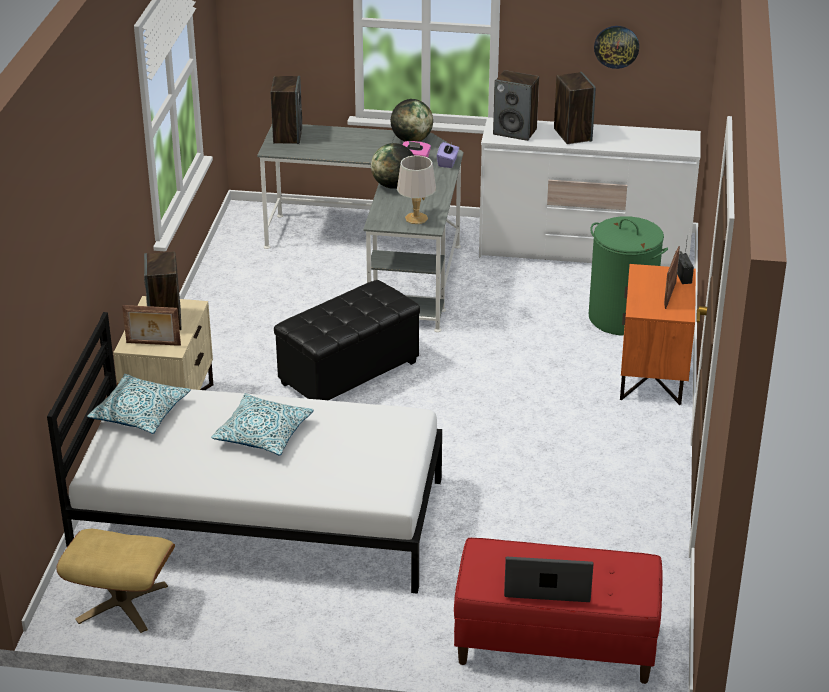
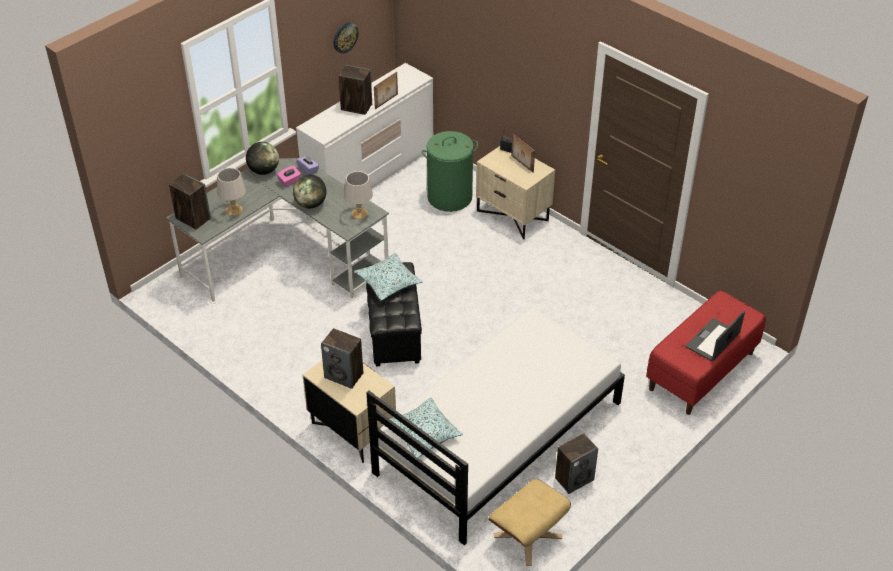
camera: 55 degrees left, 10 degrees up
(153, 344) = (366, 393): picture frame -> picture frame (386, 101)
(263, 434) = (495, 387): pillow -> pillow (388, 282)
(329, 150) = (234, 210): none -> grey table lamp
(515, 132) = (327, 126): speaker -> speaker (574, 479)
(653, 375) = (513, 215): orange nightstand -> beige nightstand

